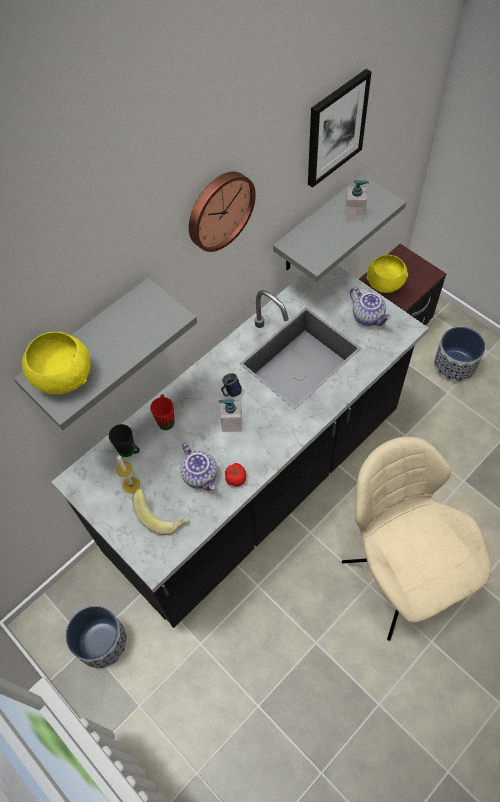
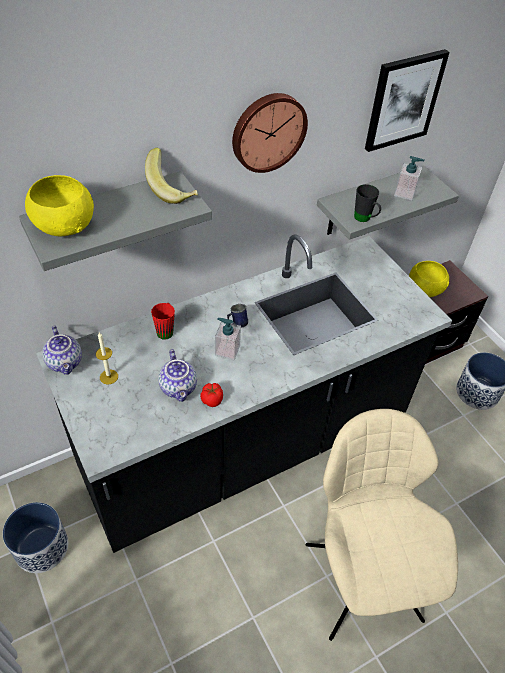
camera: 10 degrees right, 10 degrees down
(130, 452) = (120, 348): black mug -> black mug (365, 219)
(162, 515) = (126, 412): banana -> banana (172, 190)
(368, 316) = (394, 295): teapot -> teapot (66, 362)

